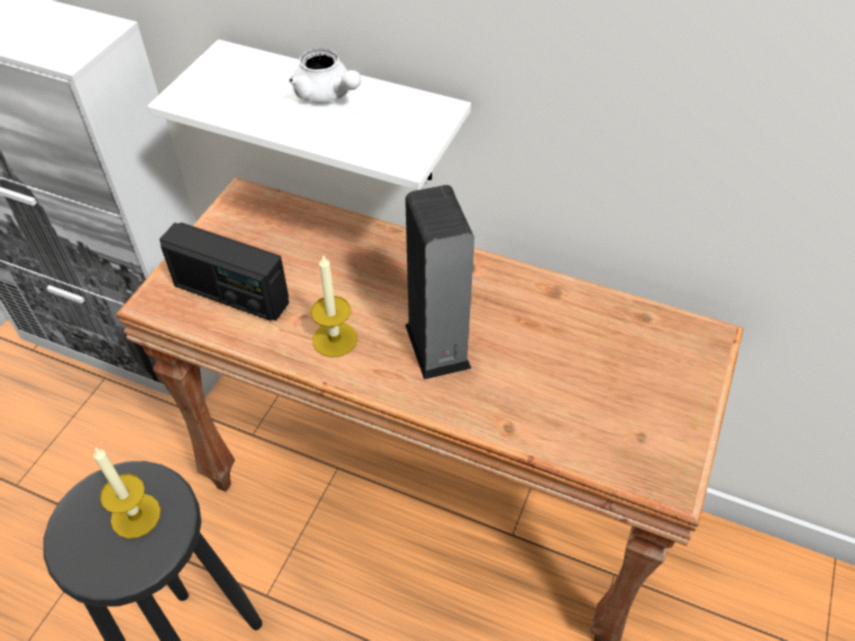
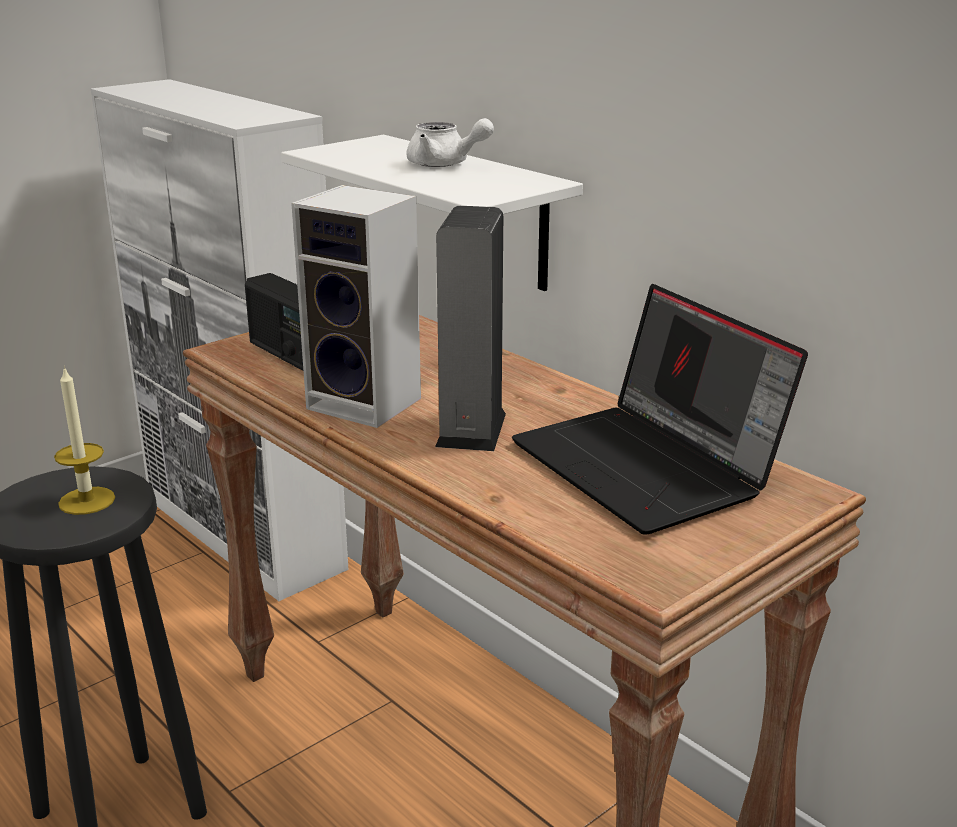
camera: 25 degrees right, 25 degrees down
(327, 95) = (445, 164): white teapot -> white teapot turned 45 degrees counterclockwise
(334, 339) = (369, 404): candle -> speaker
(591, 346) = (650, 467): none -> laptop

